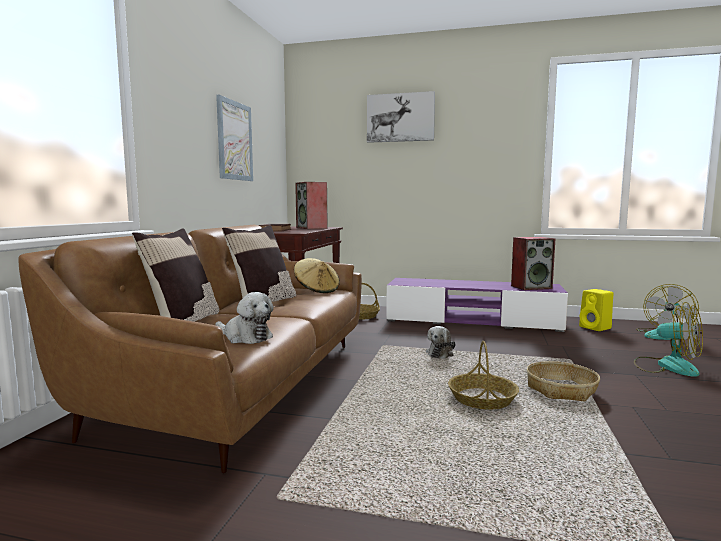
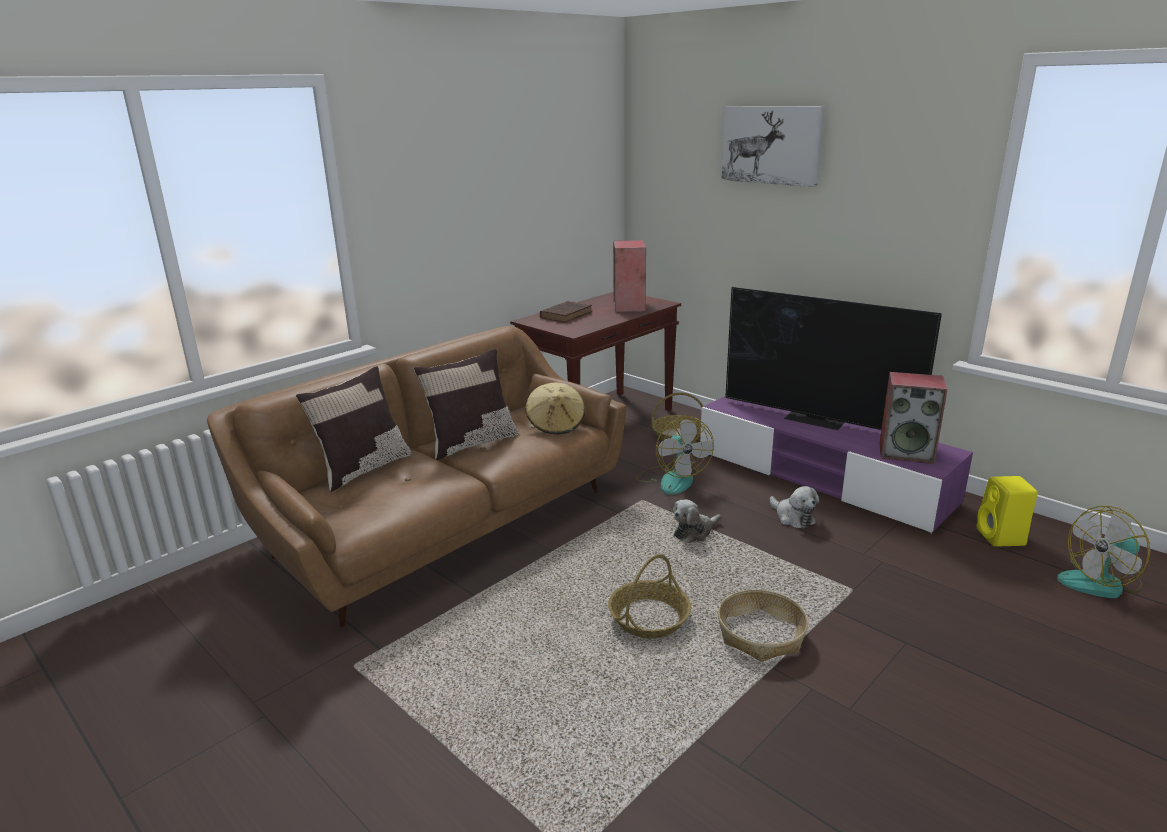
camera: 30 degrees right, 15 degrees up
(234, 141) = (513, 202): picture -> none
(245, 337) = (386, 506): plush toy -> plush toy (793, 517)
(461, 282) = (816, 419): none -> television
(667, 366) = (985, 643): fan -> fan (672, 479)

